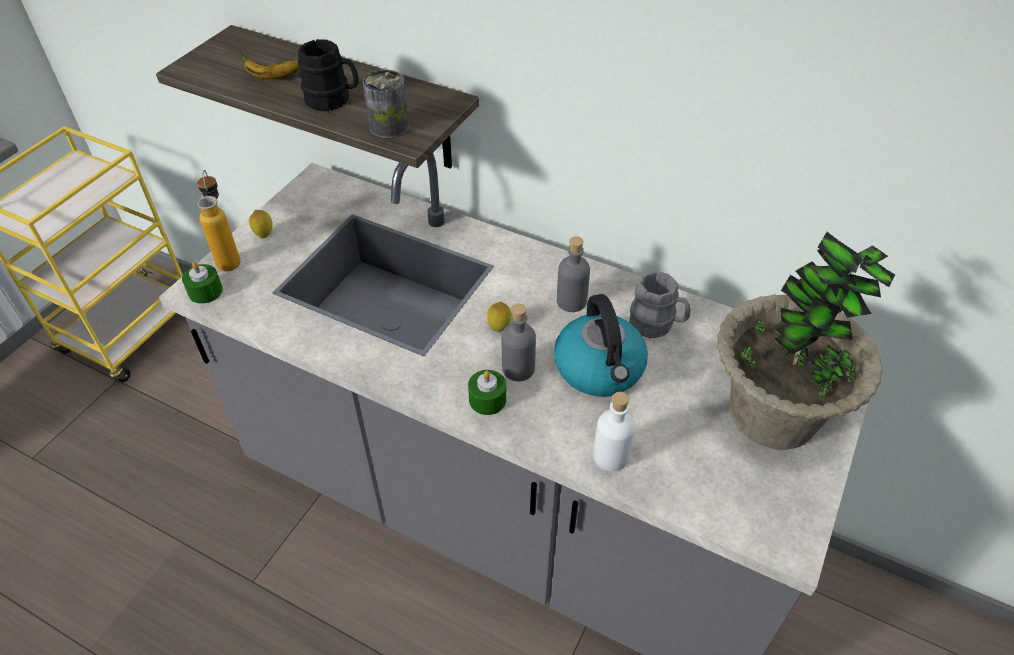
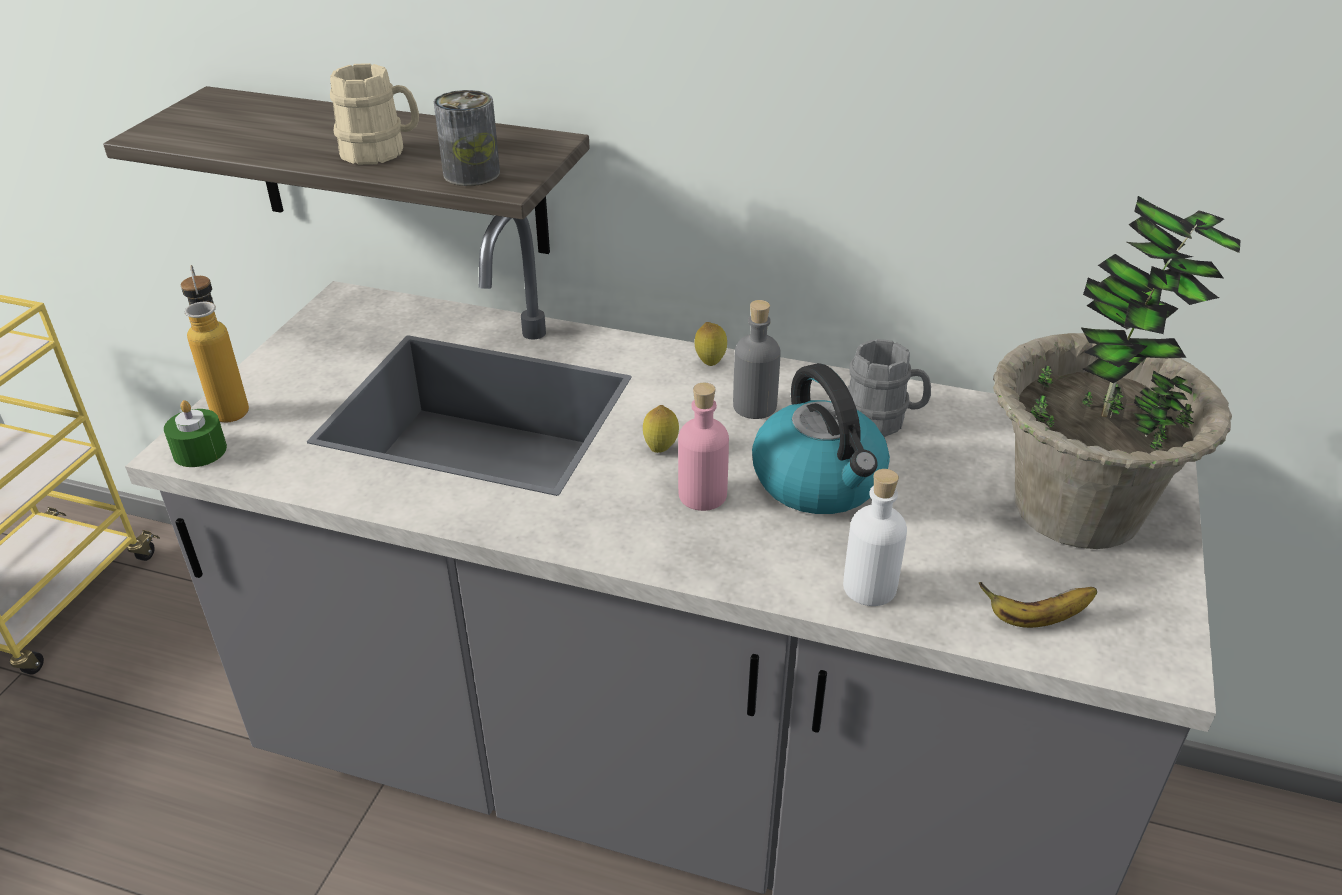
camera: 10 degrees left, 10 degrees down
(264, 235) = (279, 372): lemon -> lemon (710, 362)
(273, 77) = (284, 134): banana -> banana (1036, 619)
(333, 100) = (381, 152): black mug -> beige mug
(487, 399) = (668, 538): green candle -> none
(518, 369) = (702, 495): grey bottle -> pink bottle

